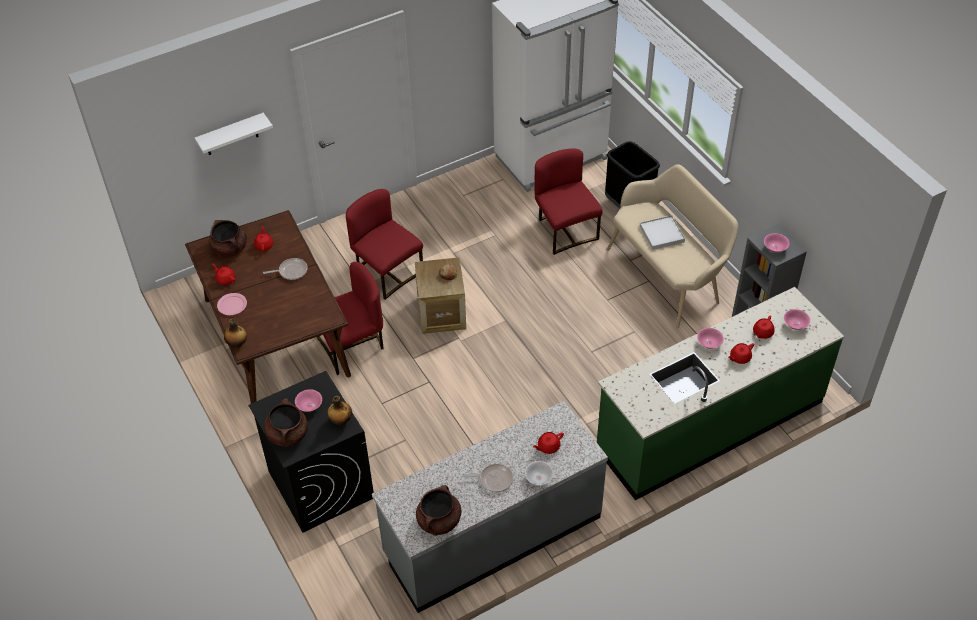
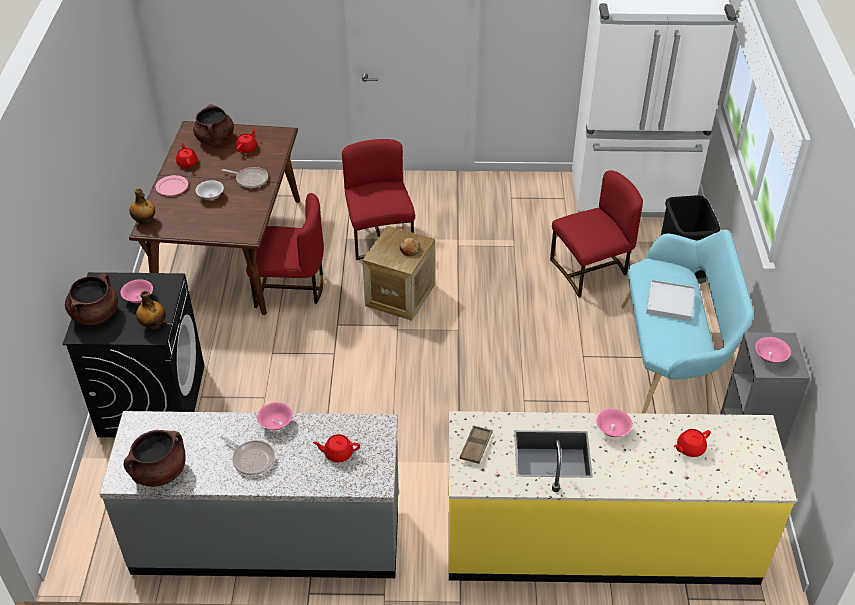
camera: 30 degrees right, 5 degrees down
(231, 135) = (263, 26): white shelf -> none
(539, 478) = (299, 482): white bowl -> white bowl (211, 197)
(565, 230) = (591, 270): red chair -> red chair turned 60 degrees clockwise
(634, 397) = (476, 447): none -> brown tray
(668, 275) = (671, 361): beige bench -> turquoise bench
(709, 424) = (599, 541): green counter -> yellow counter
(739, 357) = (638, 463): red teapot -> none
(795, 325) = (740, 458): pink bowl -> pink bowl (276, 424)

